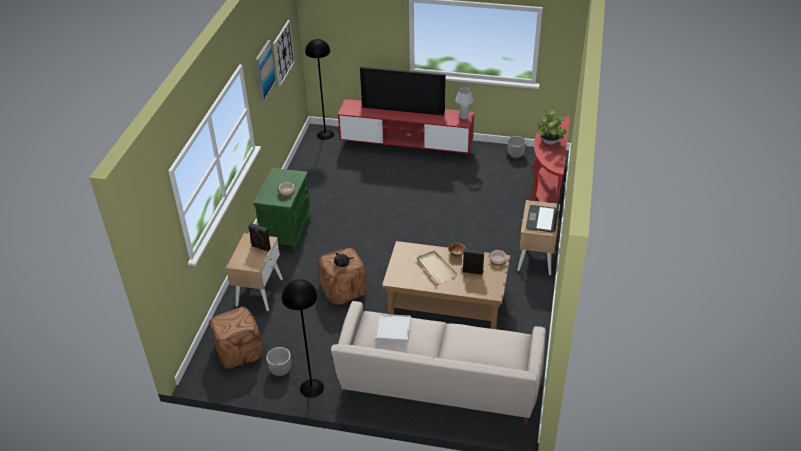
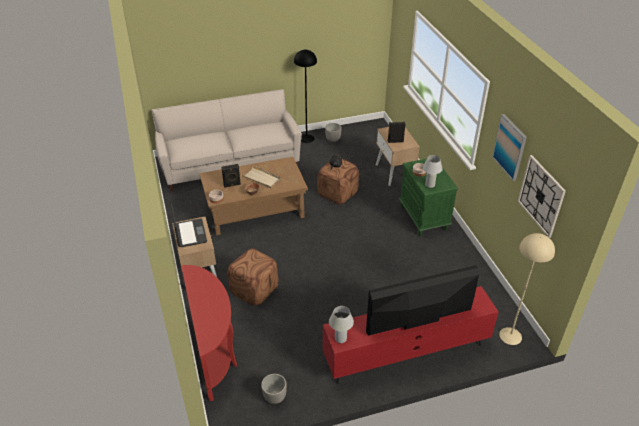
camera: 150 degrees right, 0 degrees up
(238, 351) = (368, 140): brown ottoman -> brown ottoman (255, 289)
(292, 177) = (430, 185): none -> white table lamp
(325, 135) = (510, 335): black floor lamp -> beige floor lamp
(393, 330) = (262, 130): white tray -> none
(550, 142) = (209, 302): potted plant -> none

